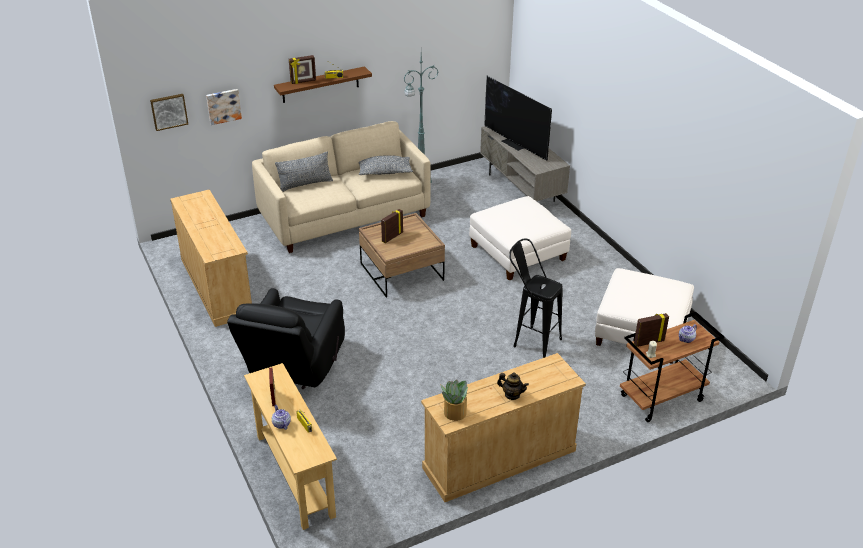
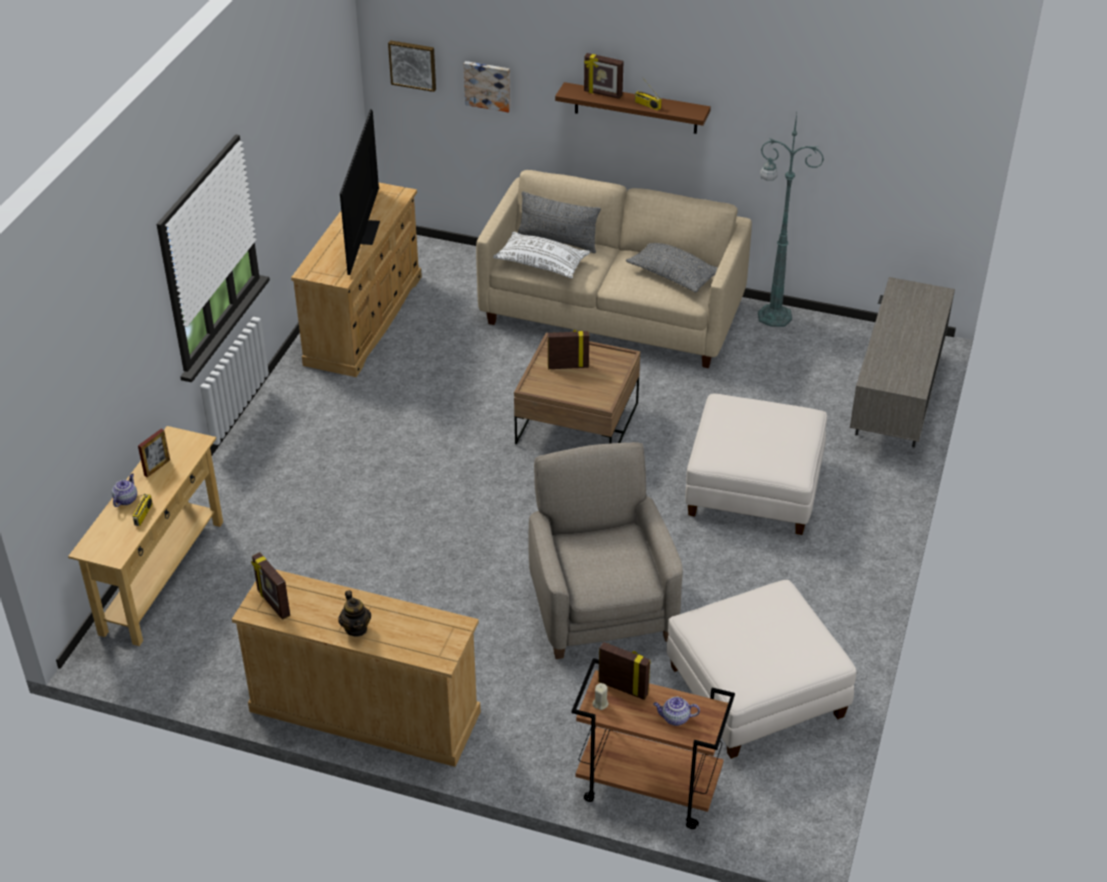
camera: 45 degrees right, 5 degrees up
(294, 367) = (314, 461): black armchair -> none
(313, 198) = (542, 264): none -> white pillow
(454, 413) = (273, 604): potted plant -> picture frame
(515, 143) = (898, 326): television -> television (364, 232)
(530, 340) = (601, 606): black stool -> beige armchair

